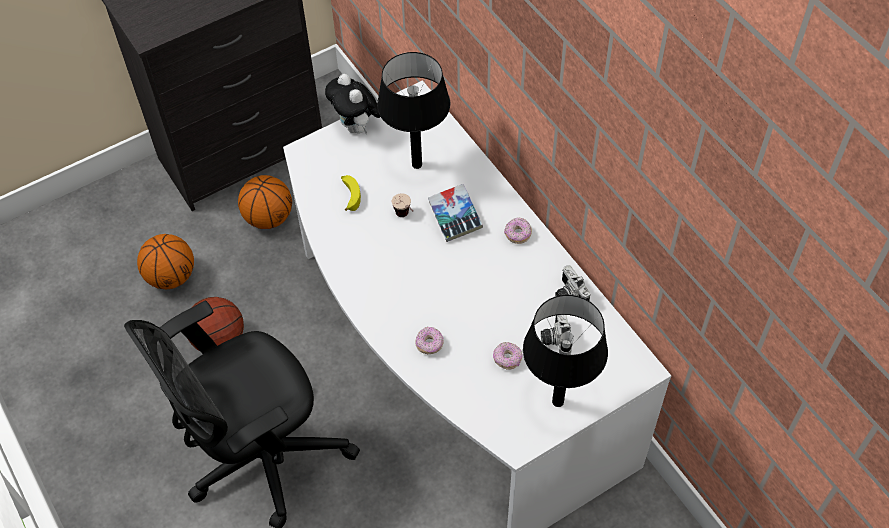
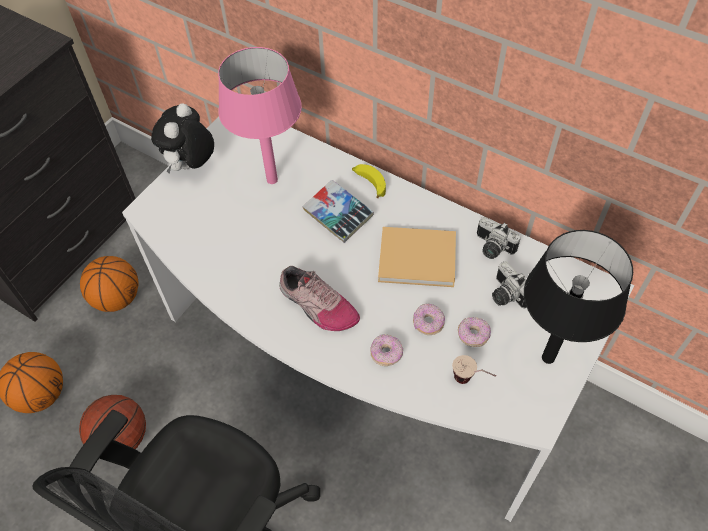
camera: 25 degrees left, 0 degrees up
(349, 195) = (219, 234): banana -> banana (369, 183)
(356, 127) = (191, 166): plush toy -> plush toy turned 75 degrees clockwise
(396, 285) = (317, 306): none -> shoe
(405, 218) = (289, 235): cup -> cup (470, 382)
(417, 165) = (272, 180): black table lamp -> pink table lamp
(501, 280) = (420, 259): none -> beige book
(517, 234) = (409, 209): donut -> donut (428, 323)

